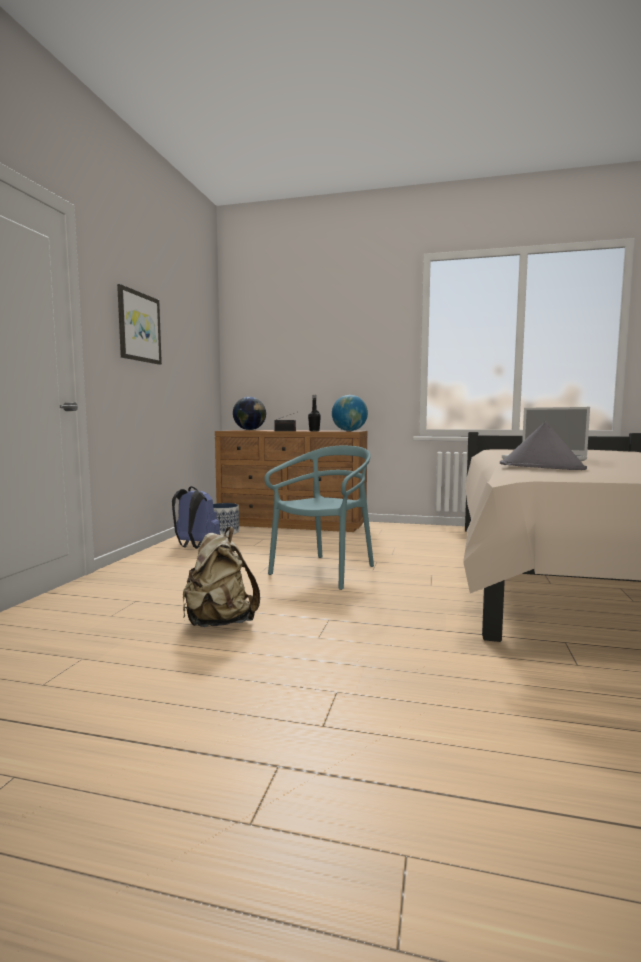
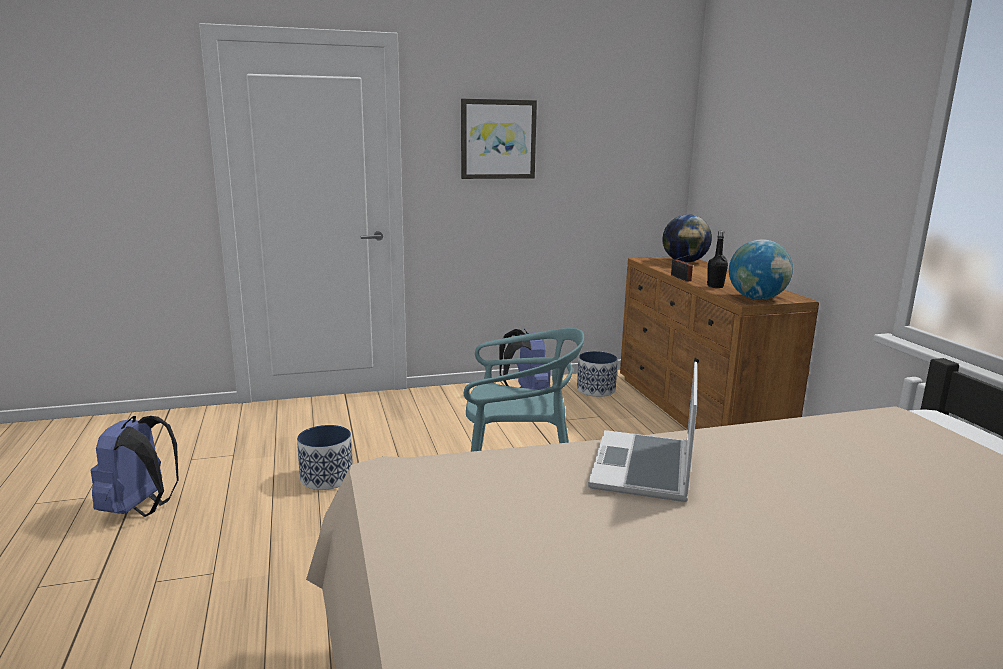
camera: 60 degrees right, 10 degrees up
(129, 728) = (140, 509): none -> blue backpack
(219, 623) = (326, 478): beige backpack -> planter
(541, 467) = (499, 472): grey hat -> none

